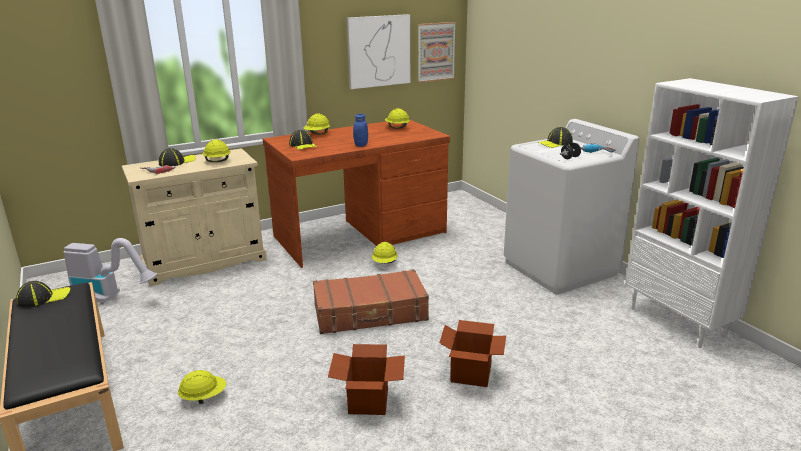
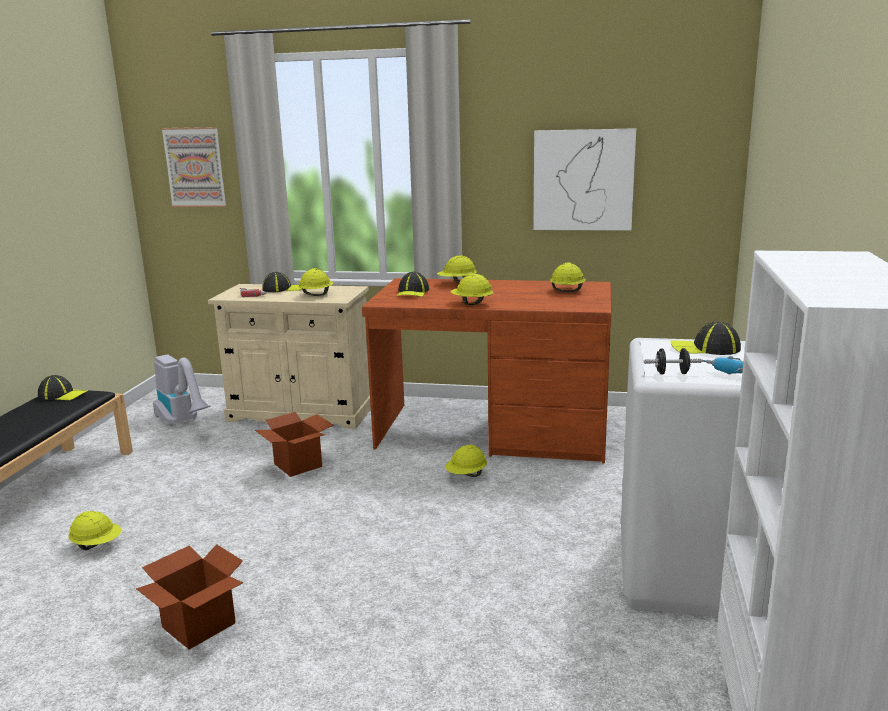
camera: 40 degrees right, 5 degrees down
(361, 145) = (472, 303): blue jar -> yellow hard hat
(370, 313) = (358, 528): brown suitcase -> none
(436, 52) = (684, 187): picture -> picture (195, 167)
(470, 374) = (342, 655): cardboard box -> cardboard box (297, 465)

